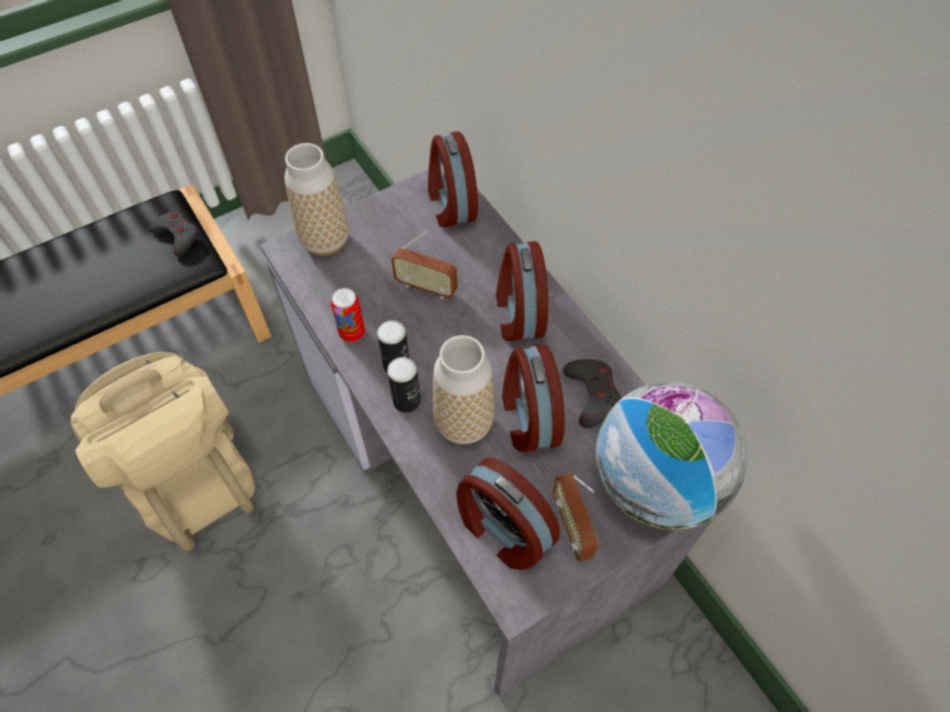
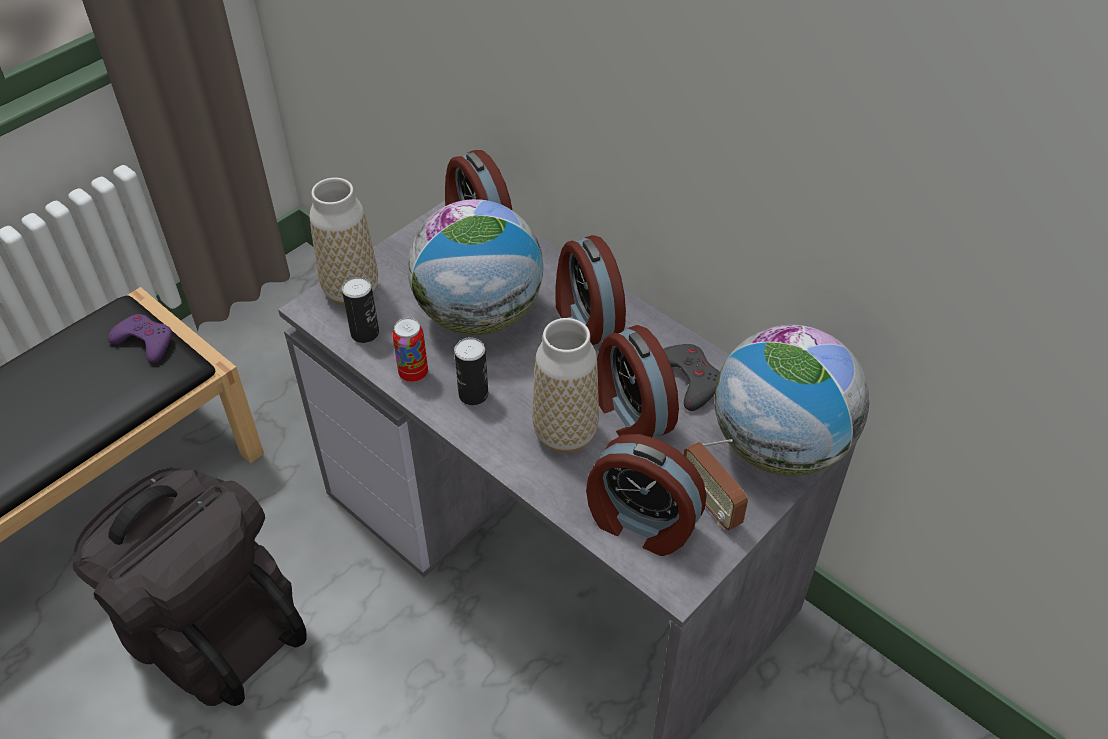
camera: 15 degrees left, 10 degrees down
(177, 236) = (145, 342): grey game controller -> purple game controller
(191, 474) = (209, 628): beige backpack -> black backpack
(406, 401) = (496, 426): can -> can (365, 333)
(426, 287) = (479, 315): radio -> globe

